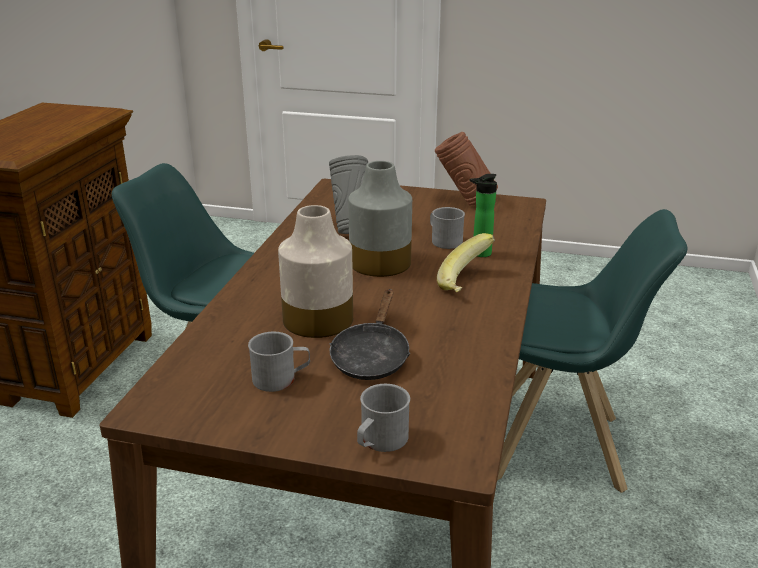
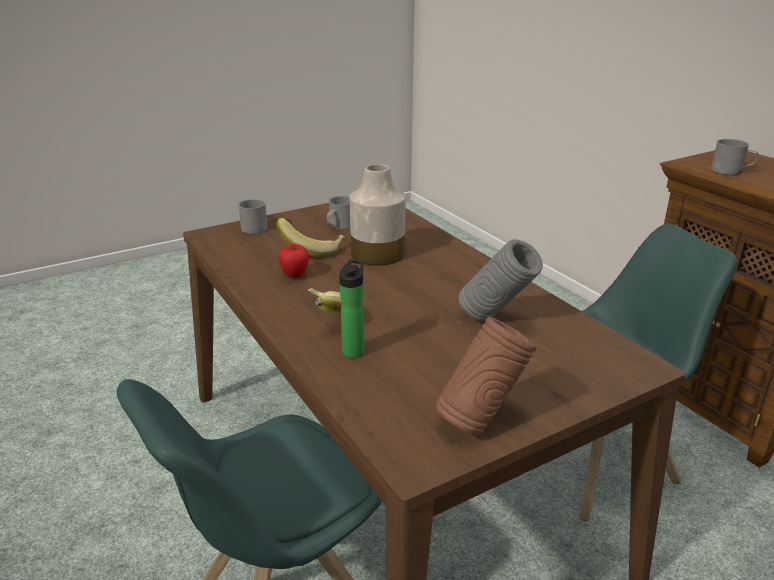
camera: 135 degrees right, 0 degrees up
(371, 356) = (312, 250): black frying pan -> banana
(380, 262) = (416, 304): grey vase -> none
(436, 332) = (294, 275): none -> apple
(443, 240) = (408, 350): grey mug -> grey mug (731, 171)

